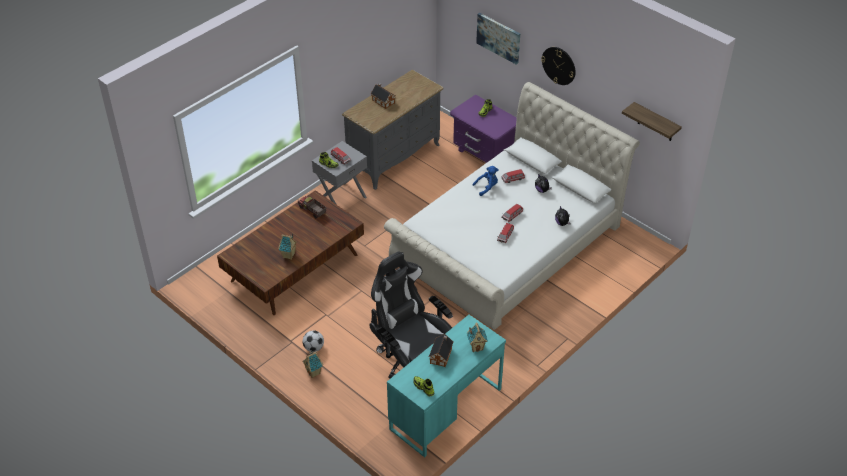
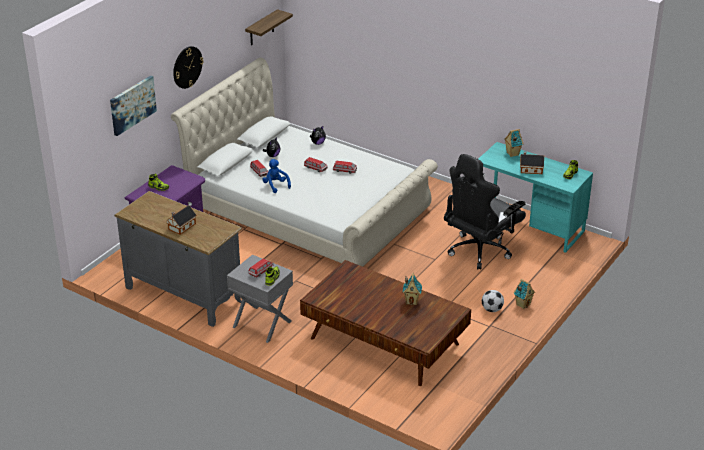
camera: 100 degrees left, 10 degrees down
(312, 211) = (336, 296): toy truck -> none

